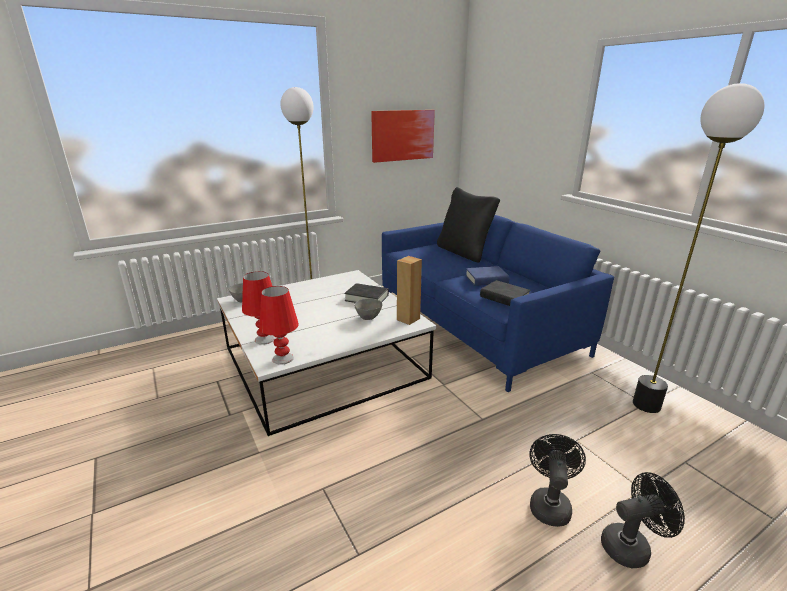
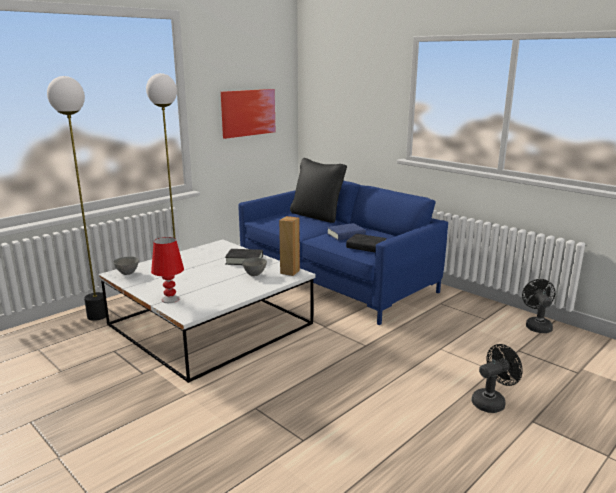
camera: 15 degrees left, 5 degrees down
(283, 358) = (197, 310): red table lamp -> none
(549, 503) = (431, 388): black fan -> black fan (536, 325)
(646, 404) = (485, 319): floor lamp -> floor lamp (98, 315)

